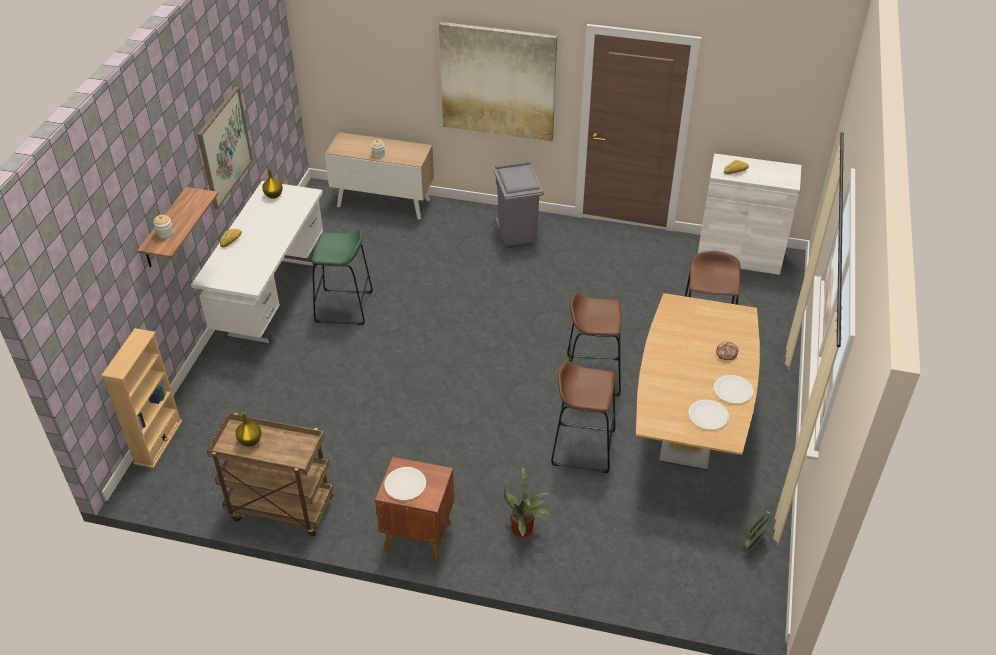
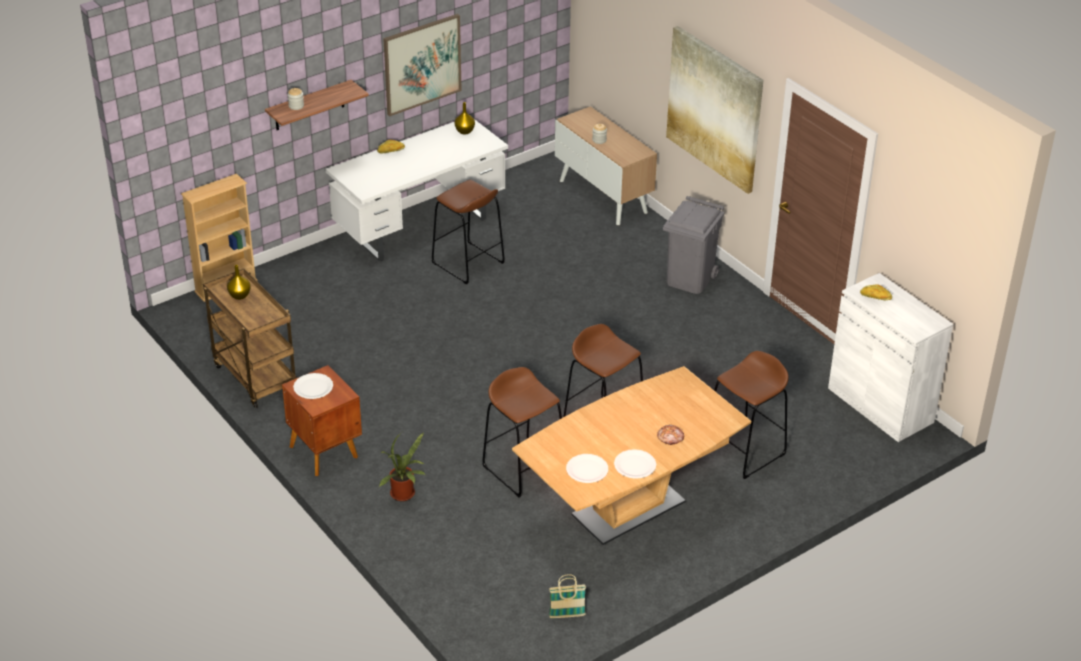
camera: 40 degrees right, 5 degrees down
(344, 307) = (468, 263): green stool -> brown stool

